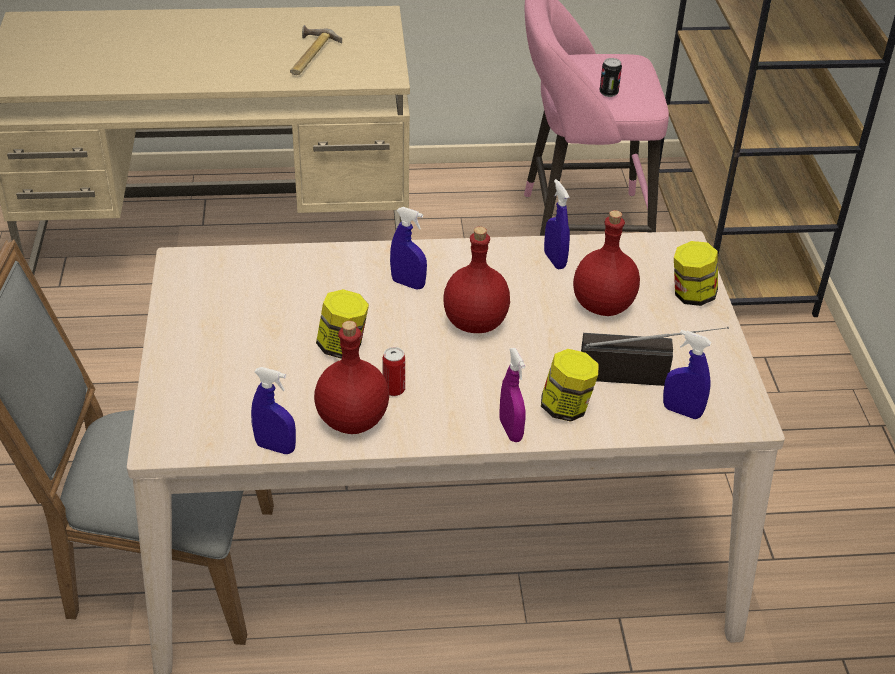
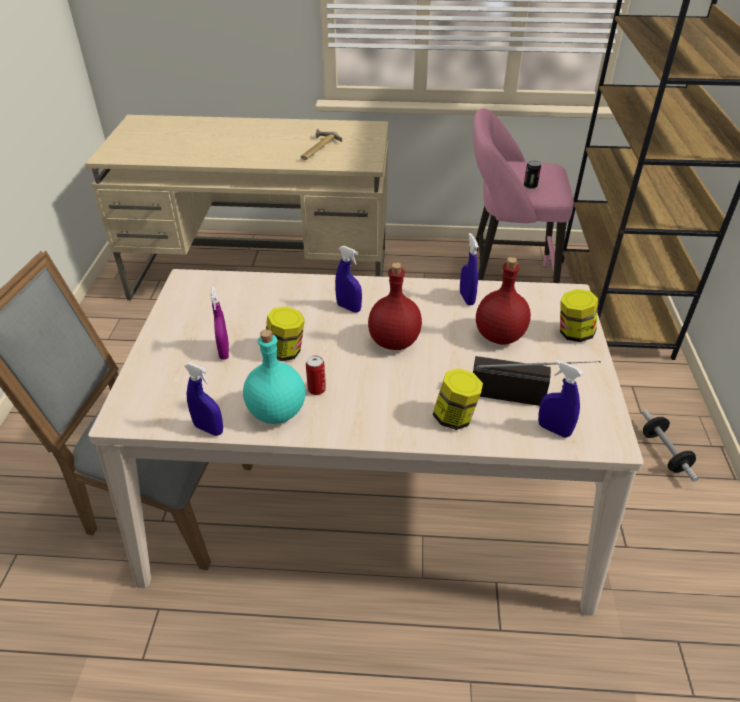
camera: 10 degrees right, 0 degrees up
(351, 421) = (275, 412): red bottle -> turquoise bottle
(510, 430) = (404, 433): purple spray bottle -> purple spray bottle (224, 351)
(812, 440) = (664, 453): none -> dumbbell

